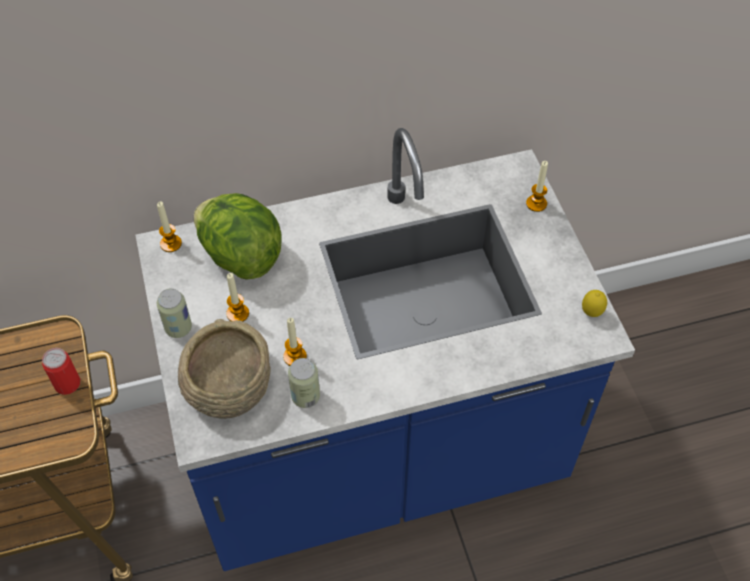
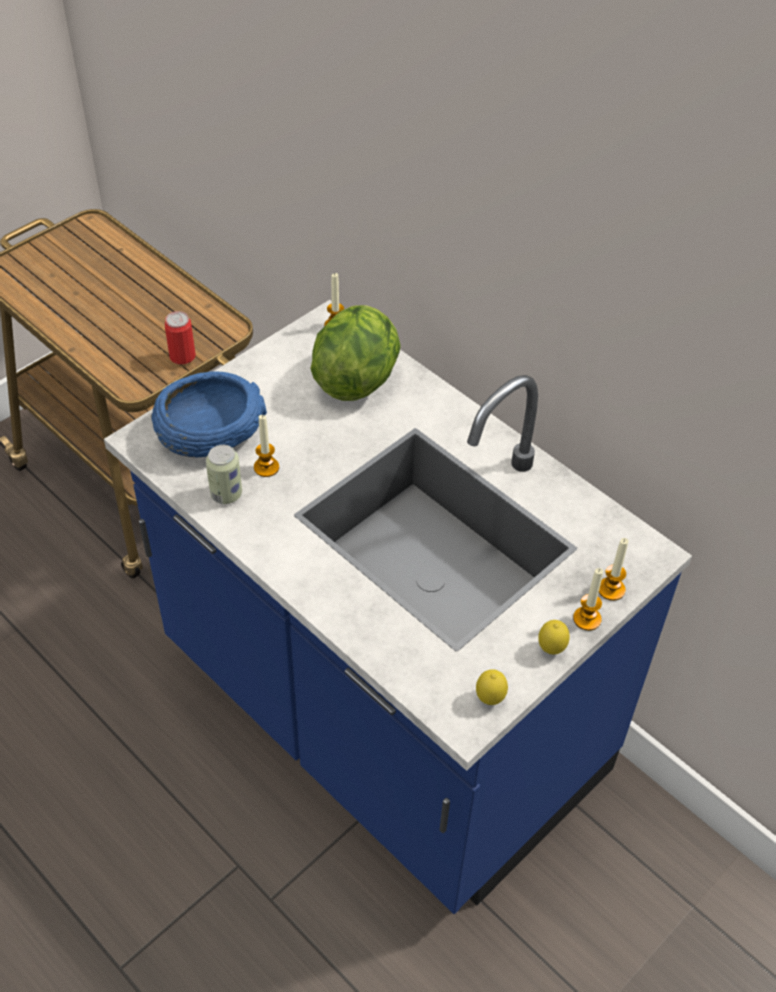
camera: 60 degrees right, 5 degrees down
(178, 328) = (246, 373): can -> none
(227, 381) = (209, 431): beige bowl -> blue bowl
(237, 313) = (288, 406): candle -> candle (587, 619)
(568, 260) = (551, 649): none -> lemon

